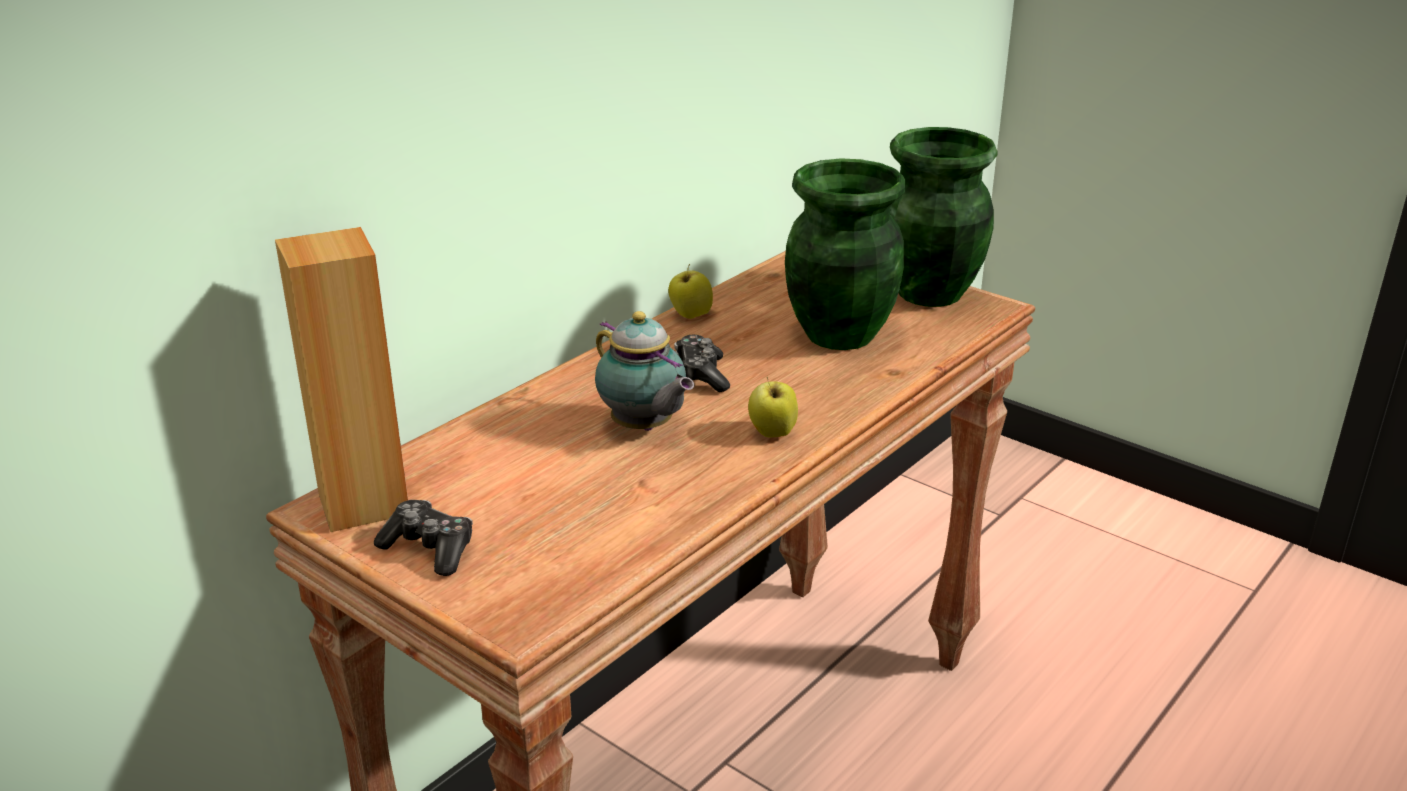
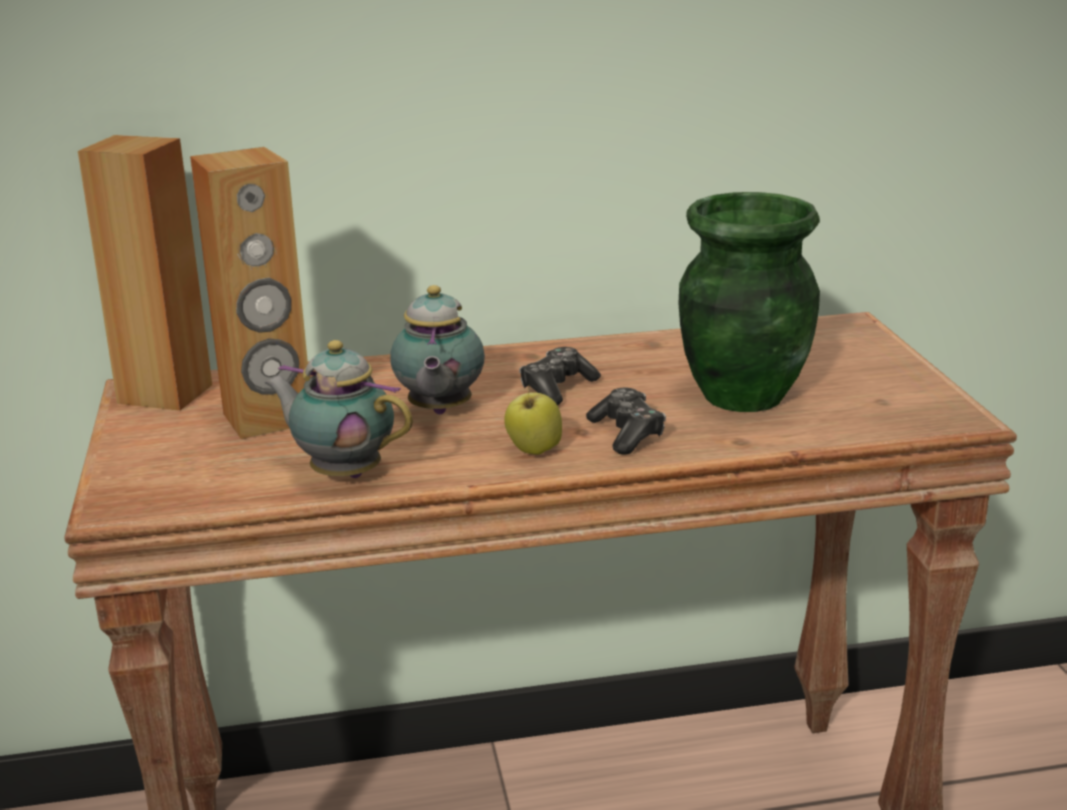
camera: 40 degrees right, 5 degrees down
(429, 549) = (152, 436): game controller -> game controller (627, 433)
(510, 490) = (268, 419): none -> brown speaker
(661, 511) = (342, 473): none -> teapot
(690, 316) = (630, 343): apple -> none
(930, 294) = (905, 389): green vase -> none

